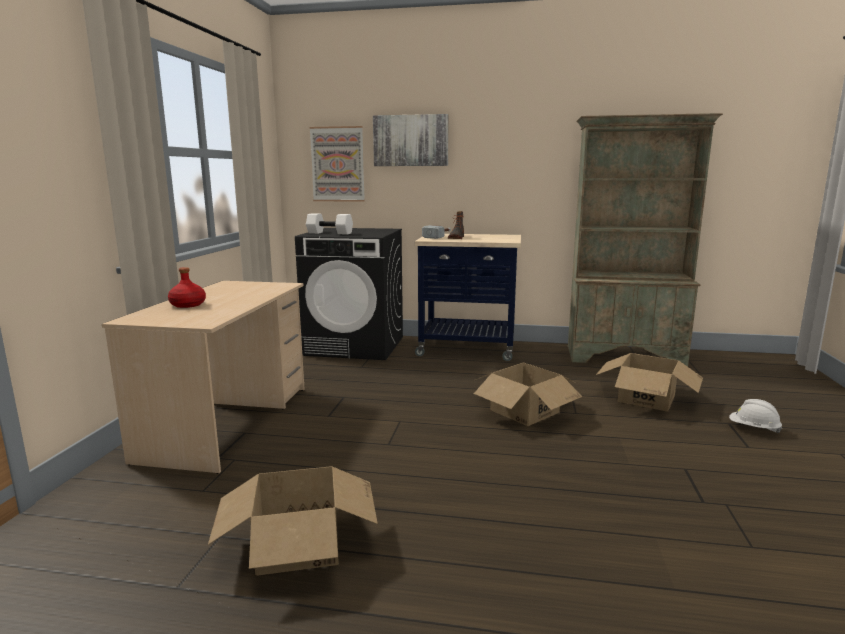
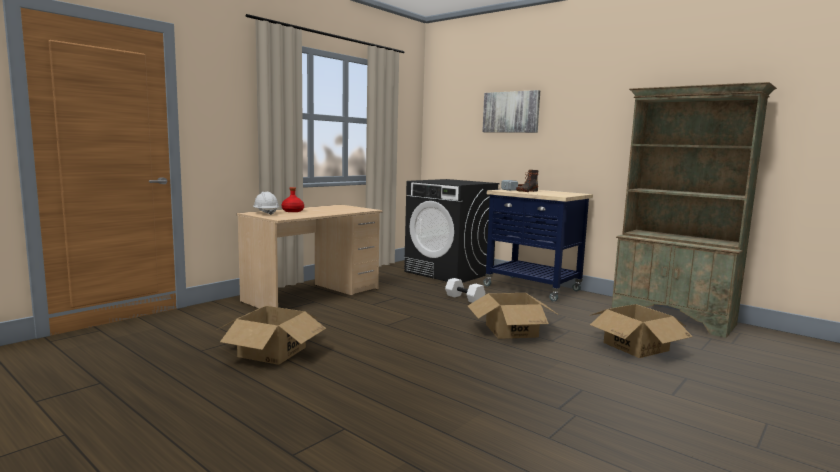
camera: 30 degrees right, 5 degrees down
(329, 233) = (434, 181): white dumbbell -> white dumbbell (463, 298)
(337, 164) = (459, 130): picture -> none
(753, 429) = (705, 387): white hard hat -> white hard hat (266, 213)

